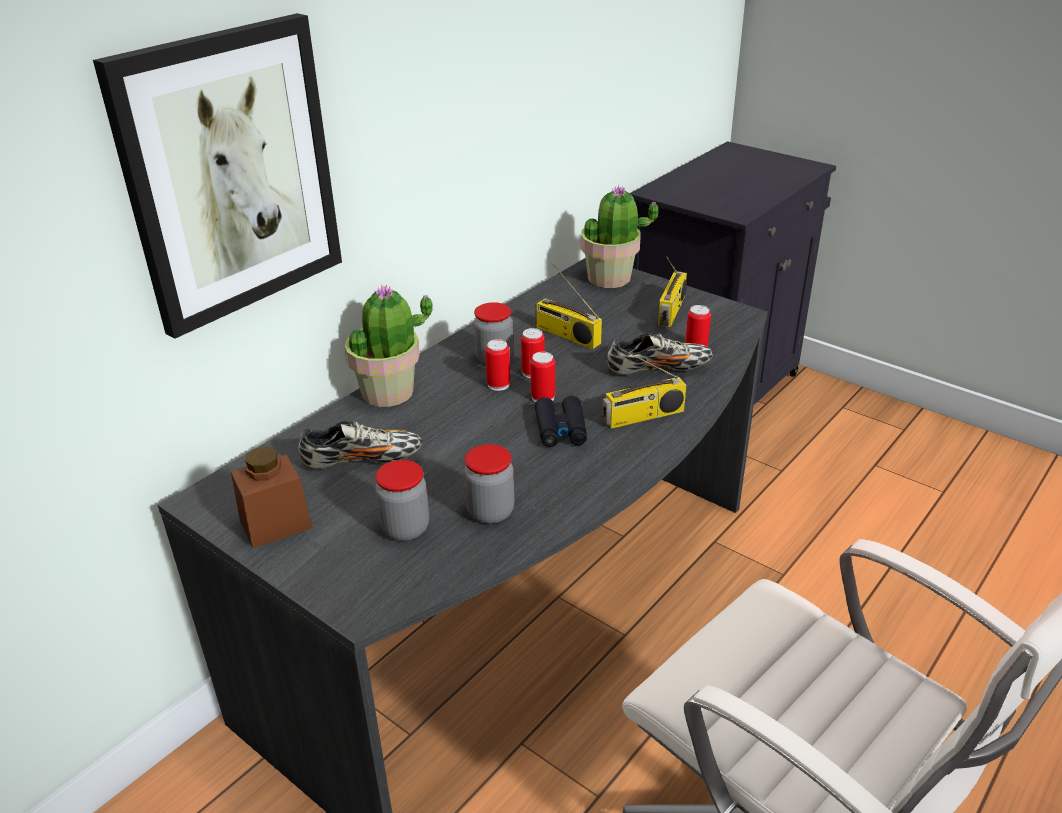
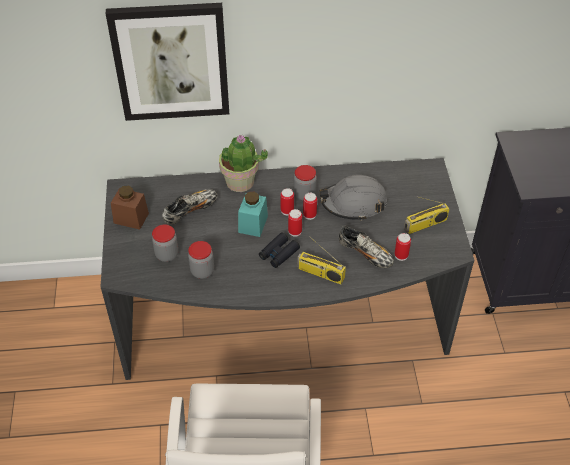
camera: 45 degrees right, 15 degrees up
(362, 460) = (190, 211): shoe -> shoe turned 75 degrees counterclockwise
(477, 422) = (253, 224): none -> turquoise jar
(566, 335) = (353, 203): radio -> grey hard hat
(610, 278) = (427, 181): potted plant -> none

